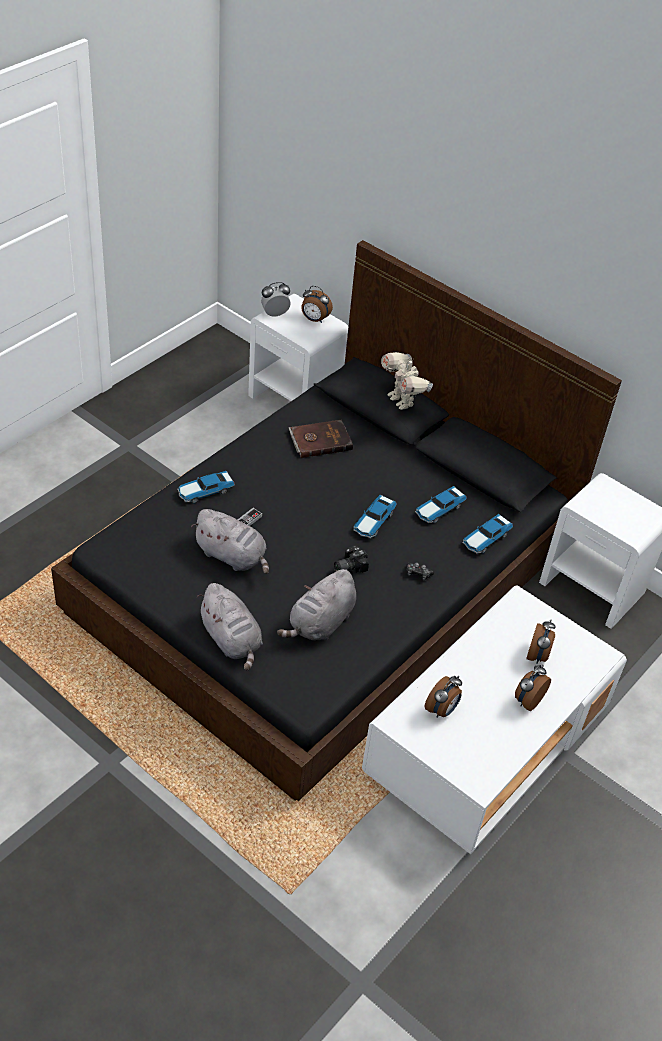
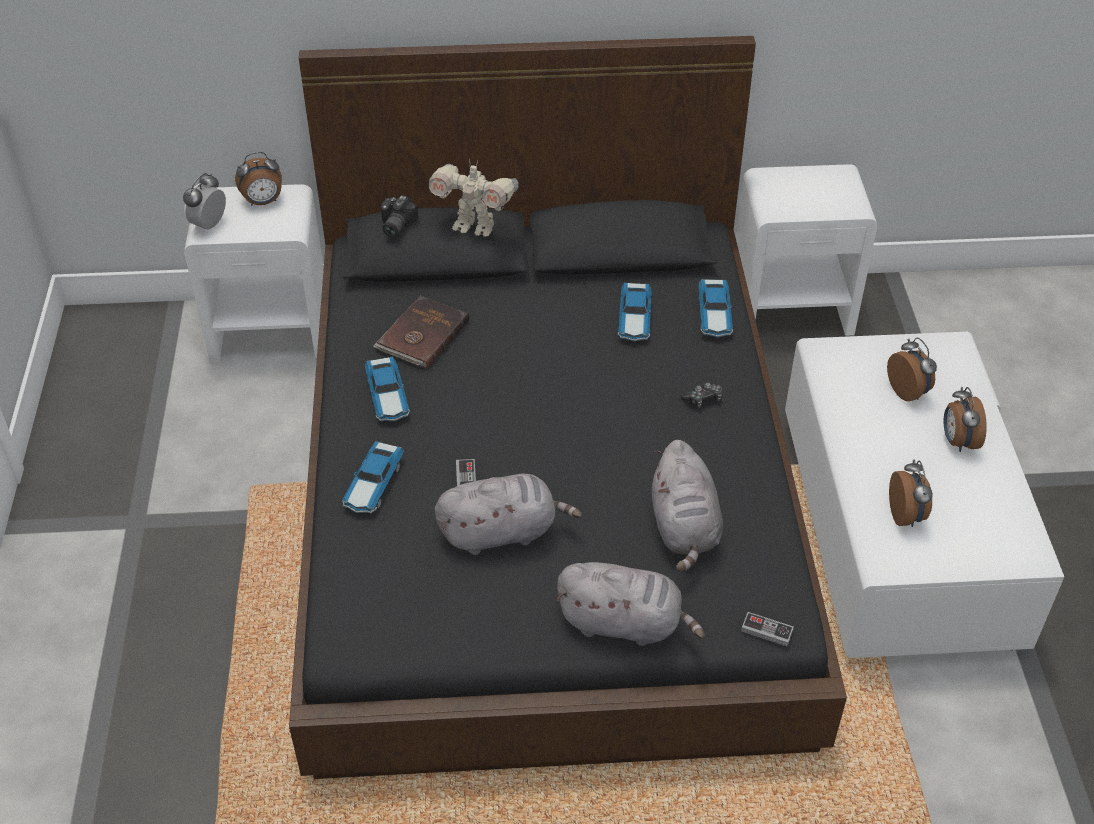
camera: 40 degrees left, 0 degrees up
(292, 699) = (767, 631): none -> game controller
(348, 566) = (630, 445): camera -> camera (394, 226)
(373, 522) = (591, 380): toy car -> toy car (387, 397)

